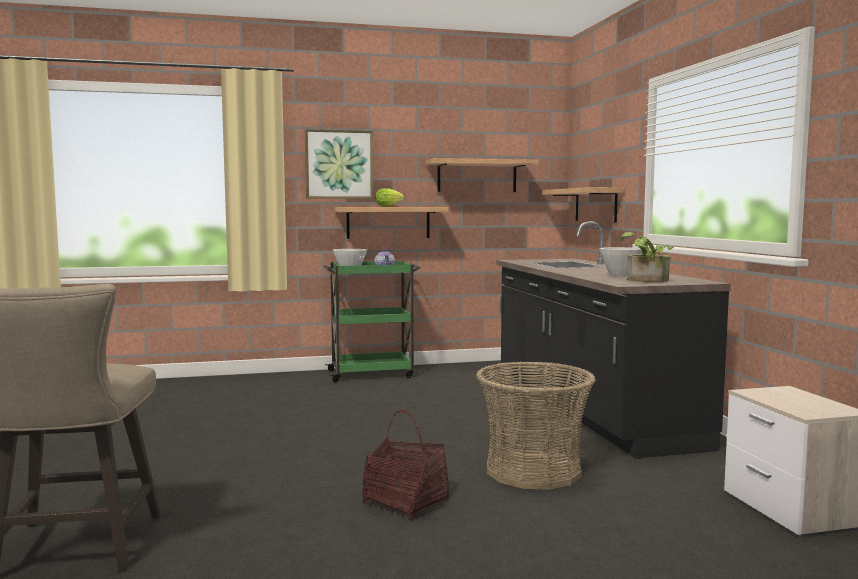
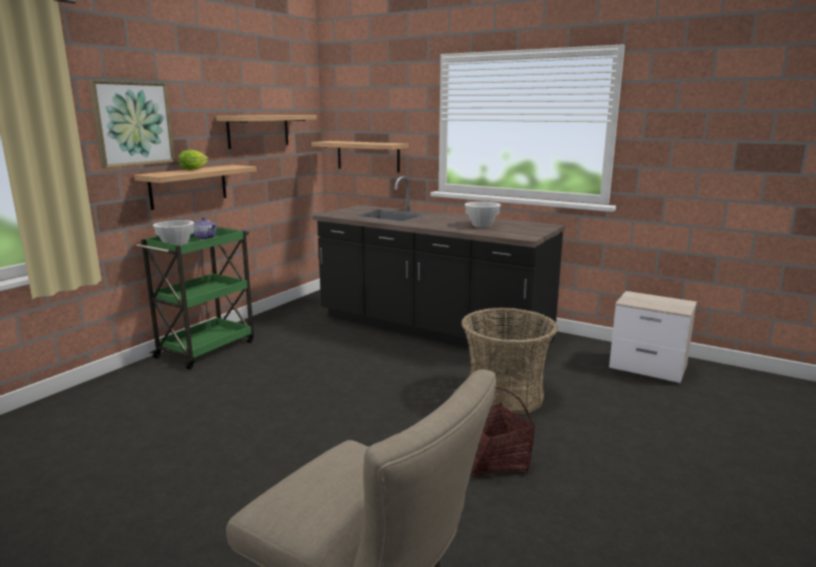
camera: 45 degrees left, 10 degrees up
(645, 280) = (519, 230): potted plant -> none

